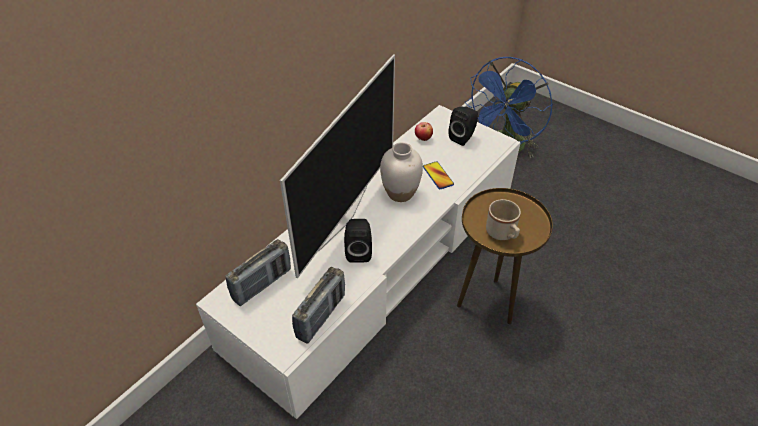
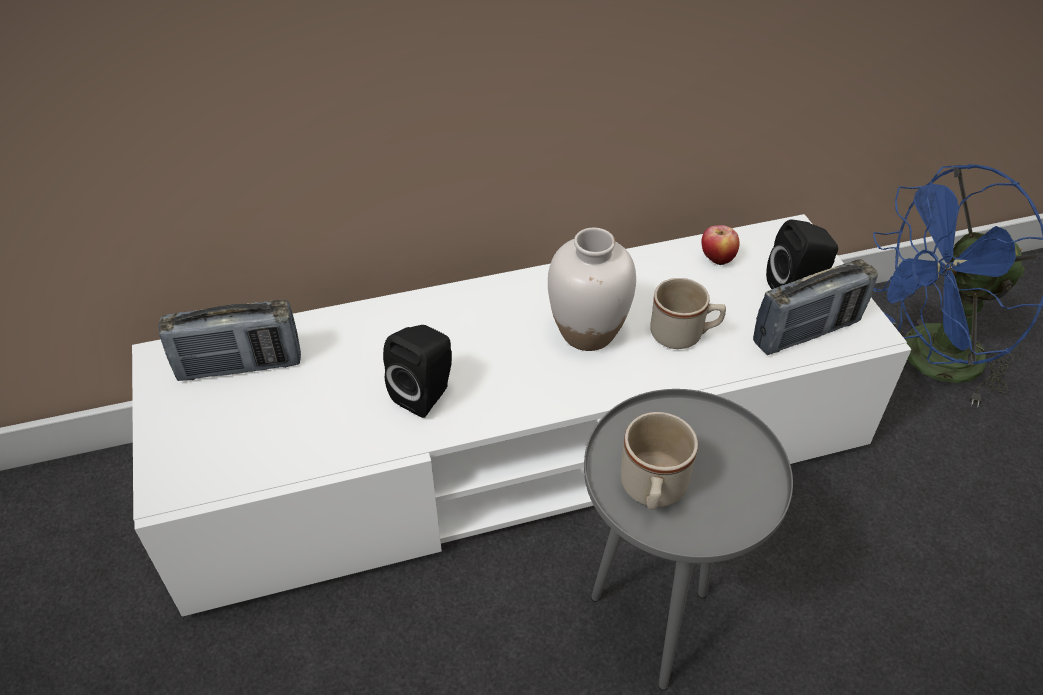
camera: 35 degrees right, 0 degrees up
(321, 316) = (270, 464): radio -> radio (806, 332)
(342, 217) = (455, 324): television -> none
(438, 176) = (684, 335): phone -> beige mug
(488, 302) = (653, 624): brown side table -> grey side table

